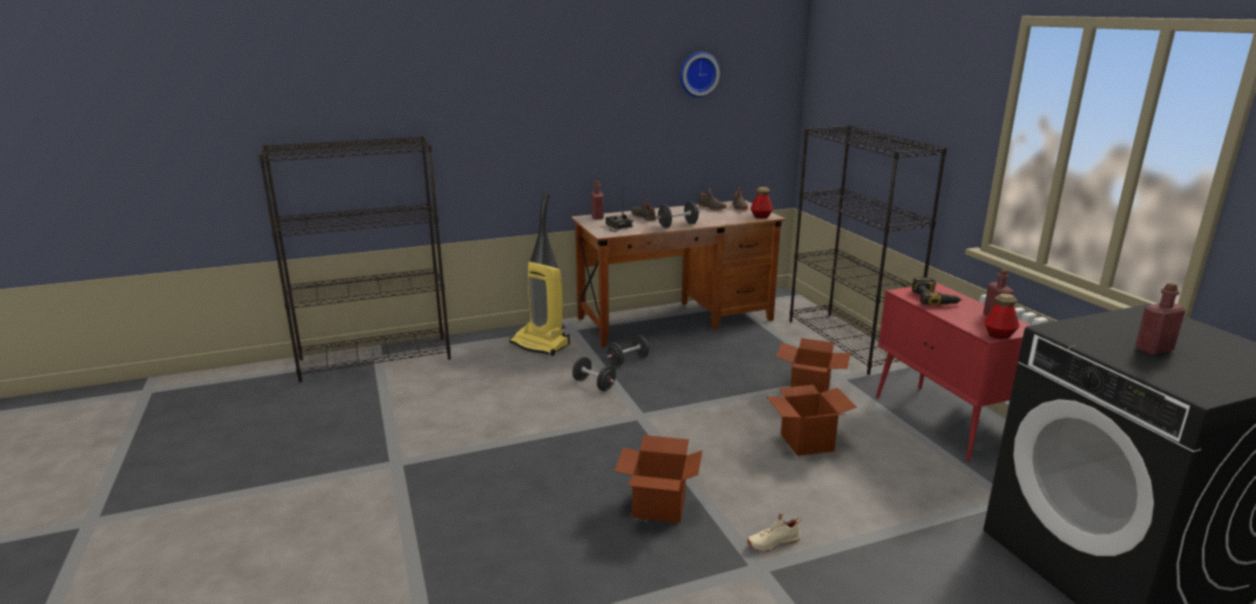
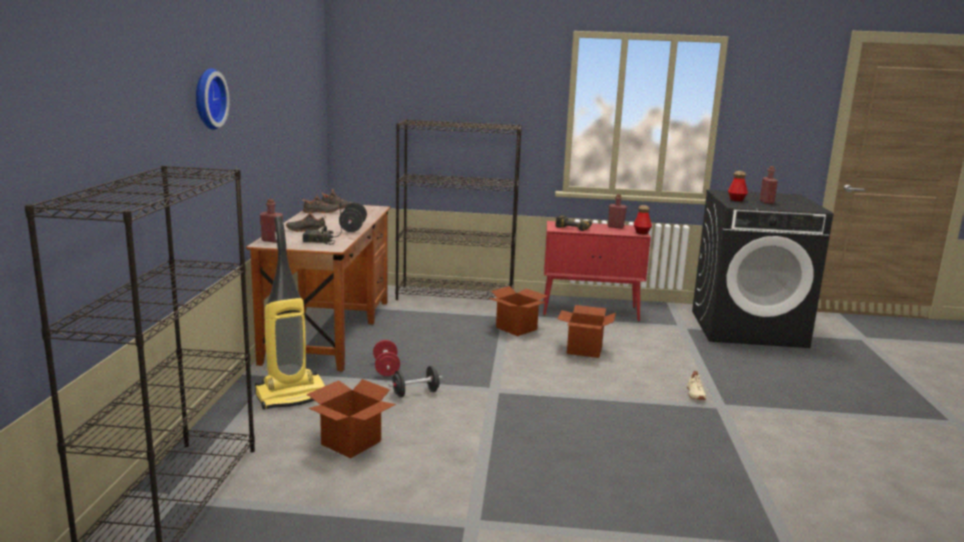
camera: 65 degrees left, 5 degrees down
(628, 361) = (386, 369): black dumbbell -> red dumbbell
(659, 506) = (634, 417): cardboard box -> cardboard box (351, 442)
(697, 74) = (291, 79): wall clock -> wall clock (207, 99)
(761, 216) = (374, 209): bottle -> bottle (736, 200)

